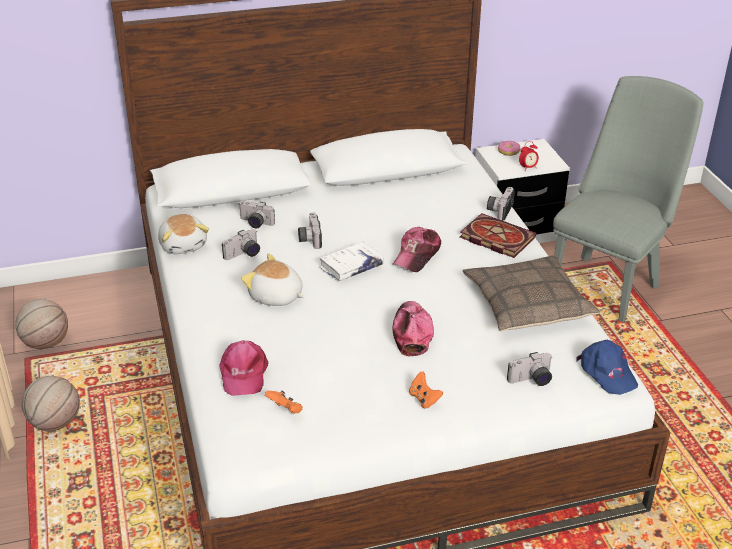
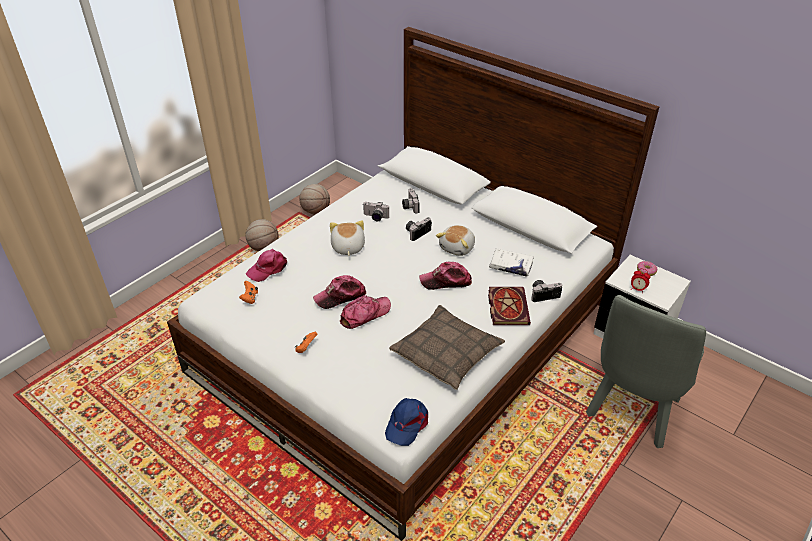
camera: 55 degrees right, 5 degrees up
(183, 245) = (362, 194): plush toy -> plush toy (458, 248)
(351, 267) = (404, 261): white book -> white book (510, 266)
(363, 336) = (340, 296): none -> cap
(531, 380) = (364, 388): camera -> none
(607, 284) = (631, 414): grey chair -> grey chair turned 120 degrees clockwise

